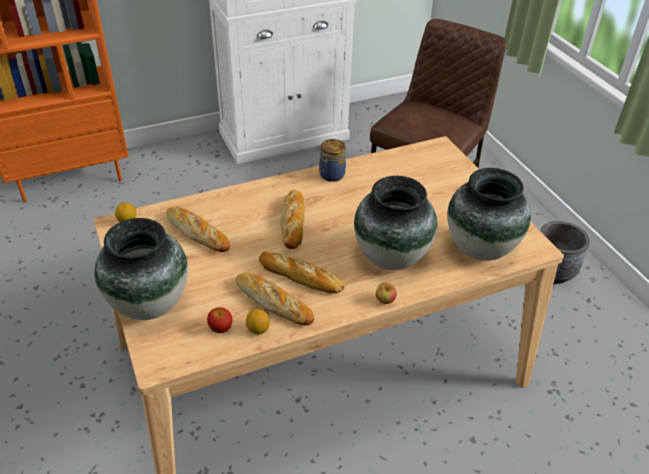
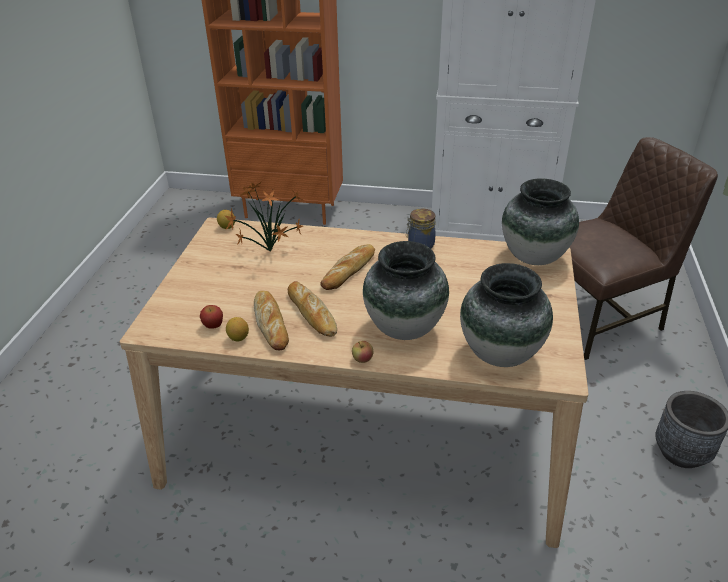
camera: 35 degrees right, 5 degrees down
(150, 305) = (183, 289): vase -> vase (534, 257)
(198, 232) = (268, 252): bread -> potted plant

